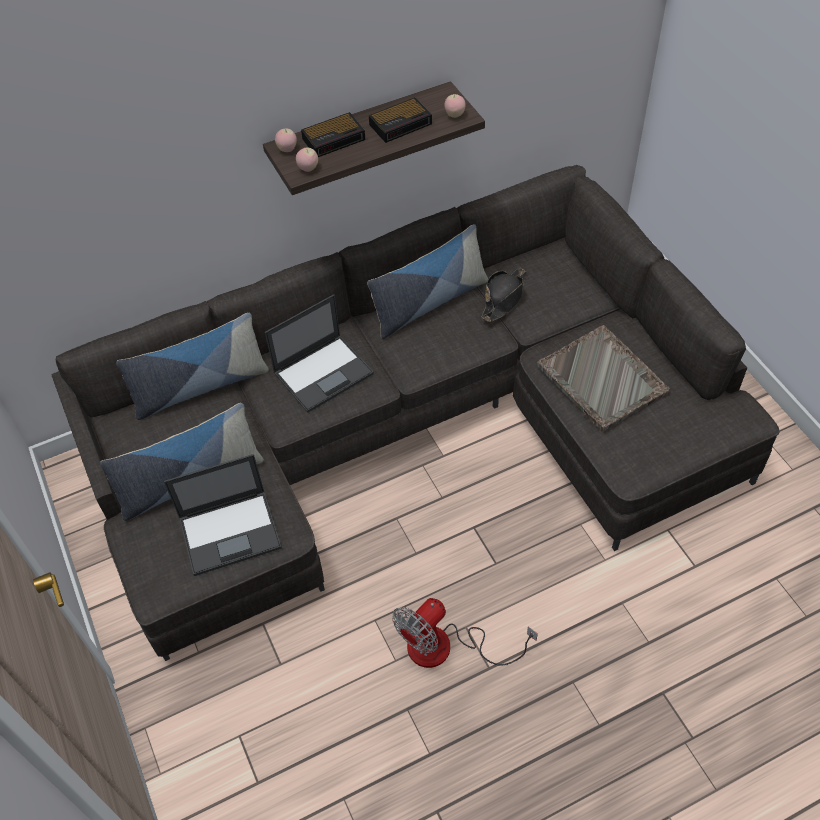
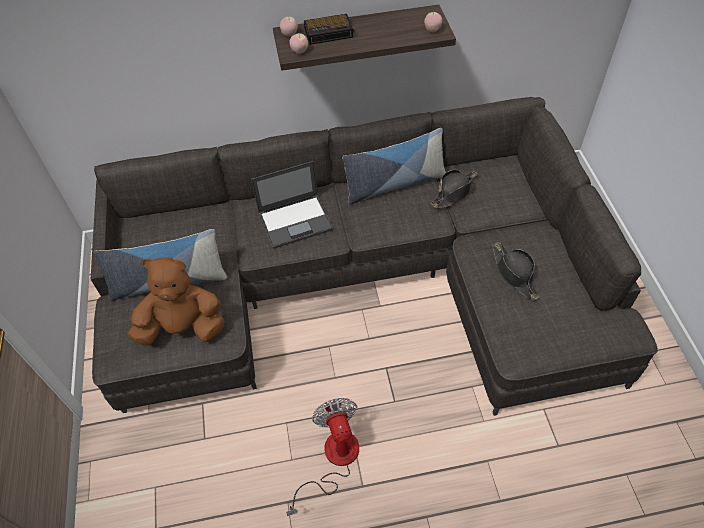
camera: 15 degrees right, 0 degrees up
(200, 387) = (202, 212): pillow -> none
(231, 532) = (183, 328): laptop -> brown plush toy
(401, 124) = (387, 30): alarm clock -> none
(446, 648) = (333, 460): fan -> fan turned 105 degrees clockwise
(602, 380) = (514, 274): grey tray -> black hat

